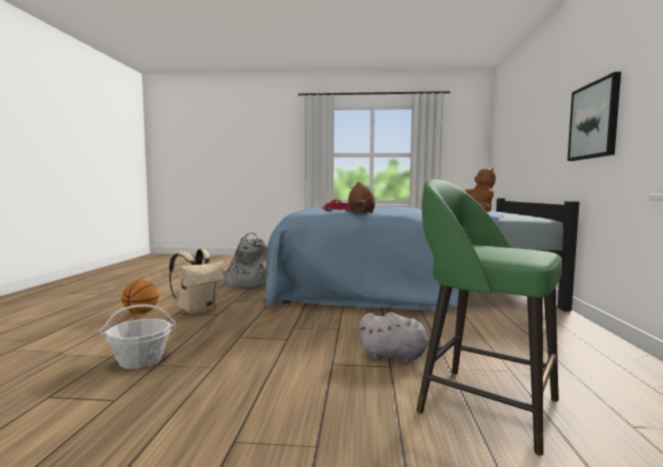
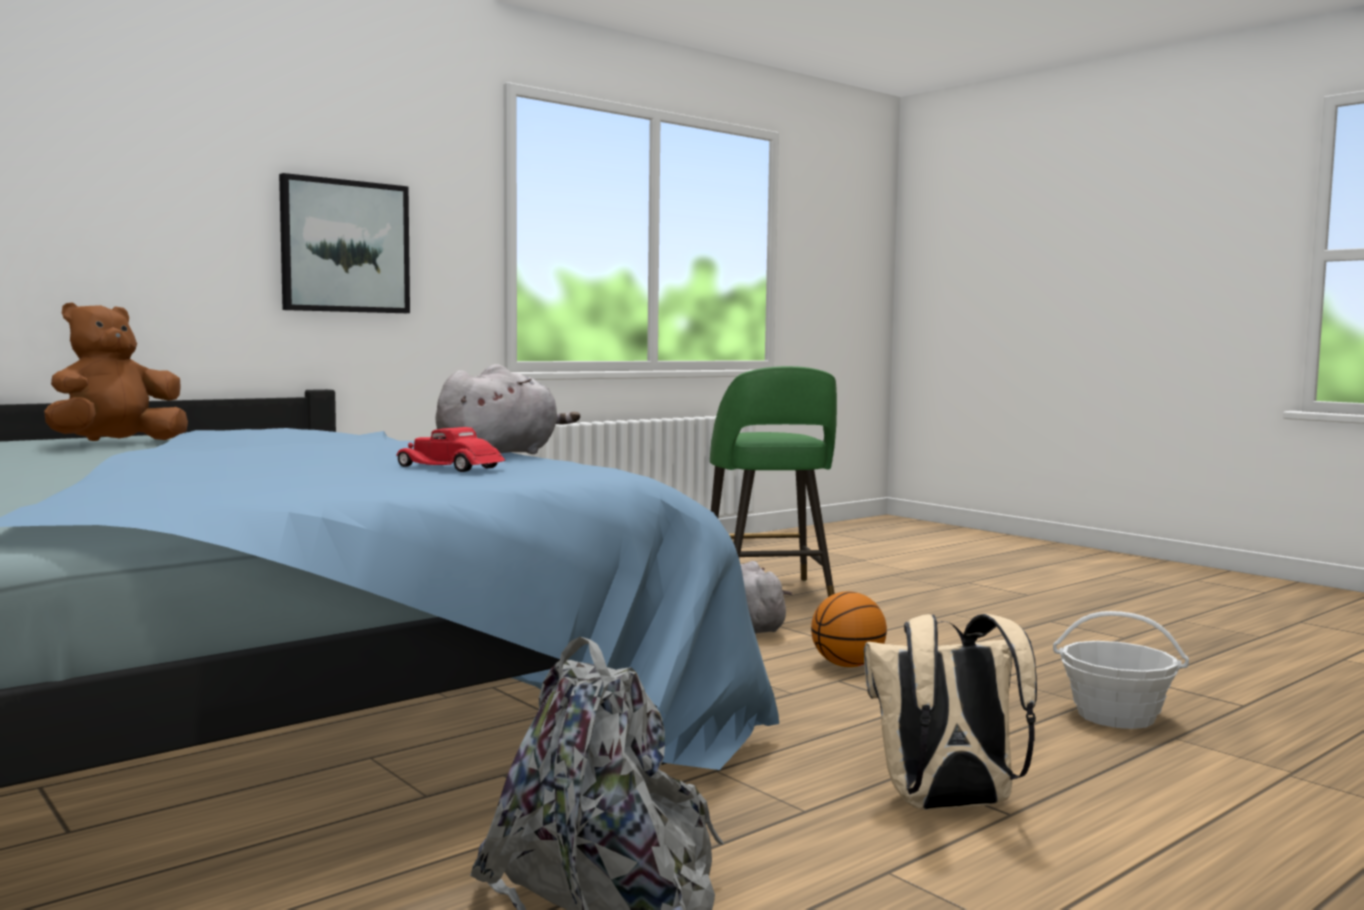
camera: 135 degrees left, 0 degrees up
(141, 313) = (1129, 852): basketball -> basketball (847, 665)
(361, 213) = (501, 454): brown plush toy -> grey plush toy

